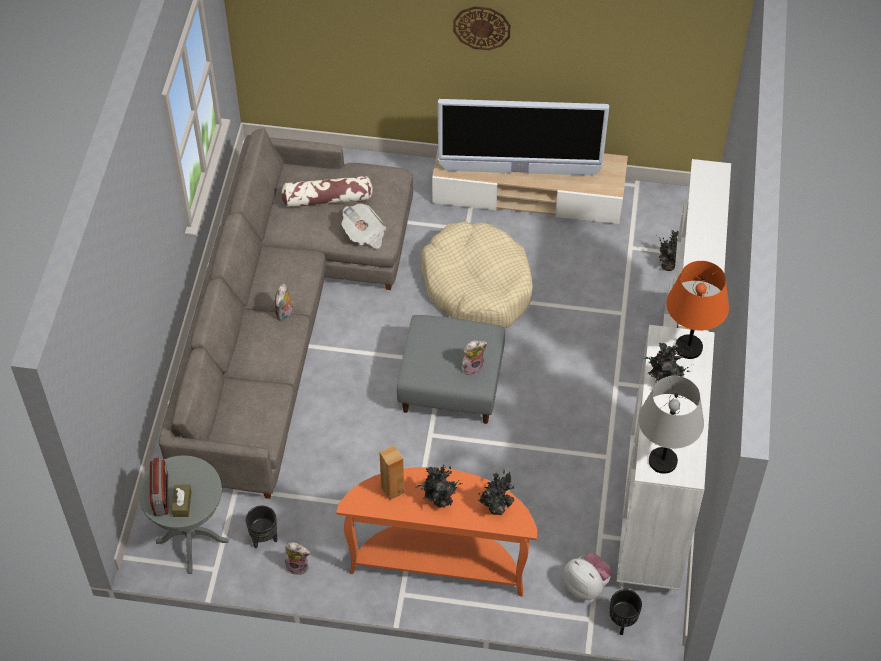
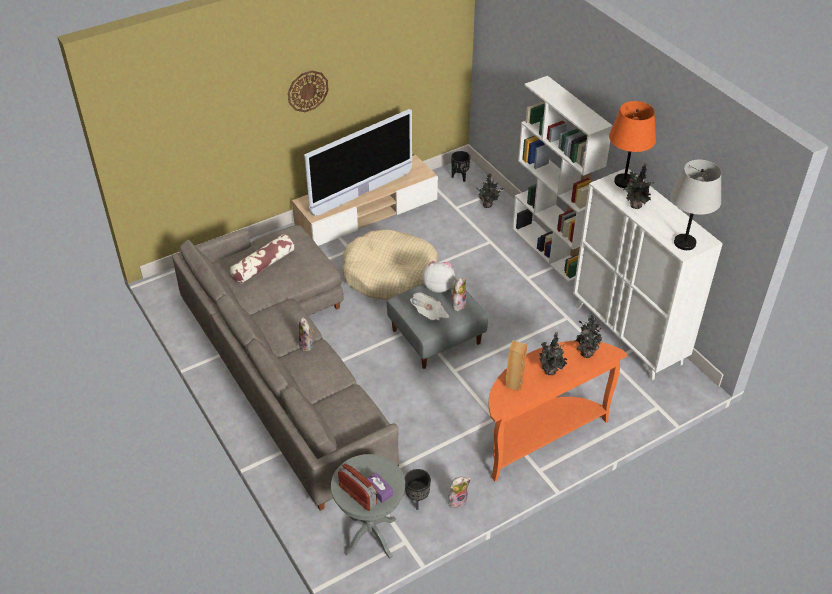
camera: 40 degrees left, 10 degrees down
(182, 504) = (379, 491): brown tissue box -> purple tissue box
(364, 234) = (310, 271): newspaper -> newspaper (429, 314)
(586, 585) = (634, 391): plush toy -> plush toy (438, 286)
(622, 622) = (675, 396): black planter -> black planter (460, 177)

